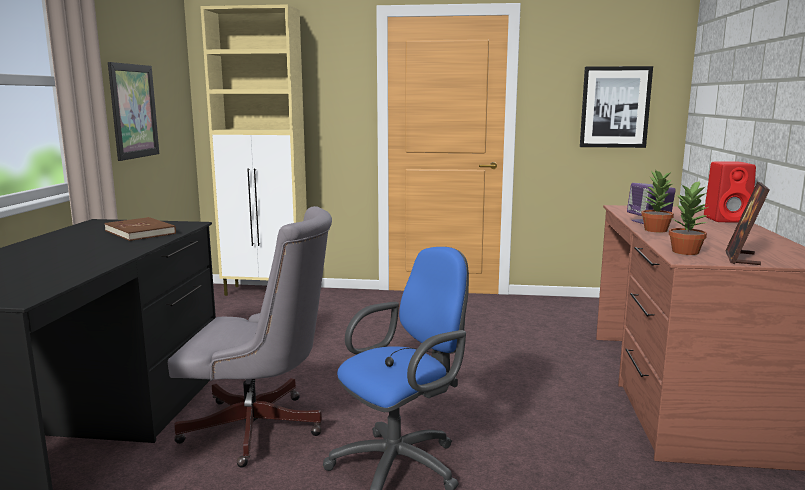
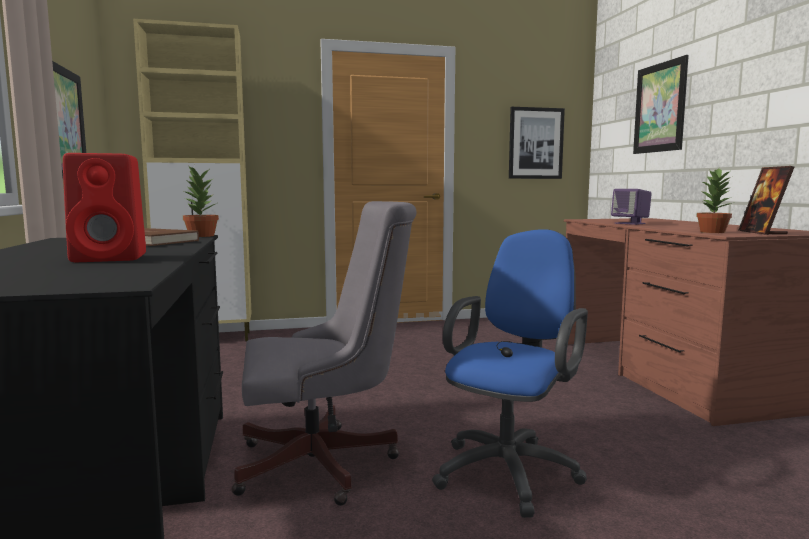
camera: 20 degrees left, 5 degrees down
(655, 230) = (649, 226): potted plant -> potted plant (201, 236)
(727, 219) = (679, 221): red speaker -> red speaker (112, 258)
(738, 77) = (660, 108): none -> picture

